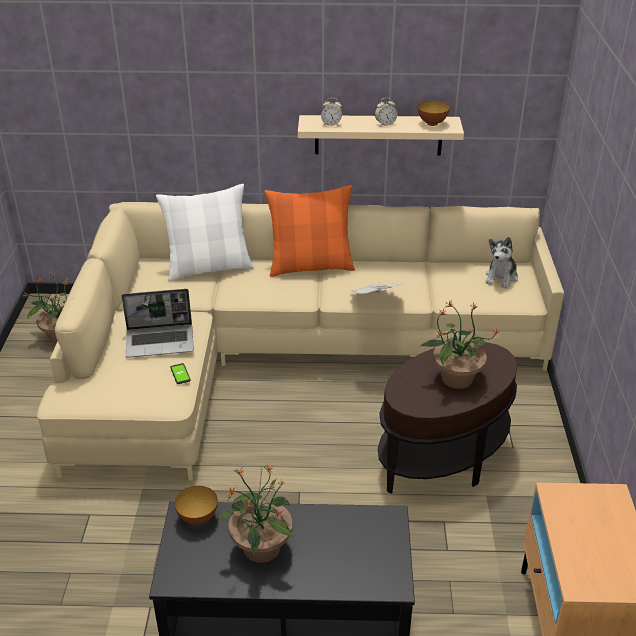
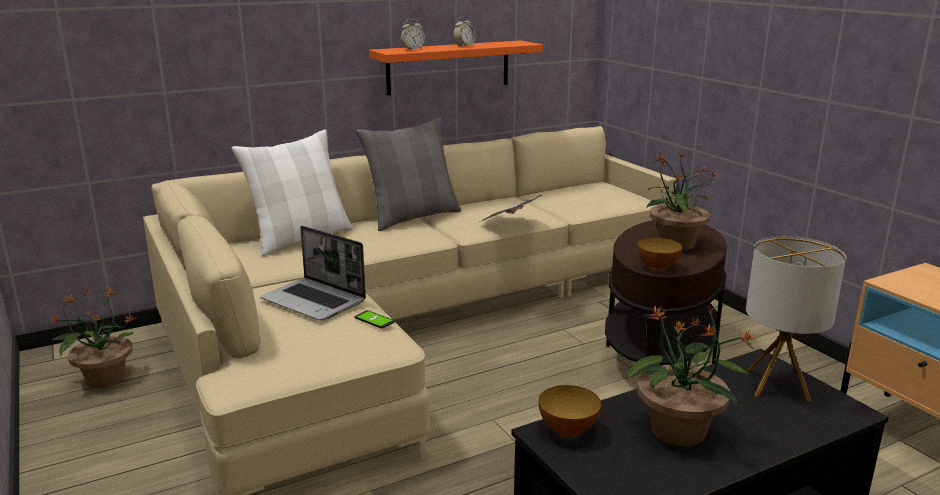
camera: 30 degrees left, 15 degrees down
(161, 341) = (315, 301): laptop -> laptop turned 75 degrees clockwise
(311, 266) = (413, 217): orange pillow -> grey pillow
(373, 542) = (777, 385): none -> table lamp
(378, 135) = (448, 67): beige shelf -> orange shelf
(432, 123) = (505, 43): bowl -> bowl (657, 268)
(501, 277) = (598, 191): plush toy -> none

